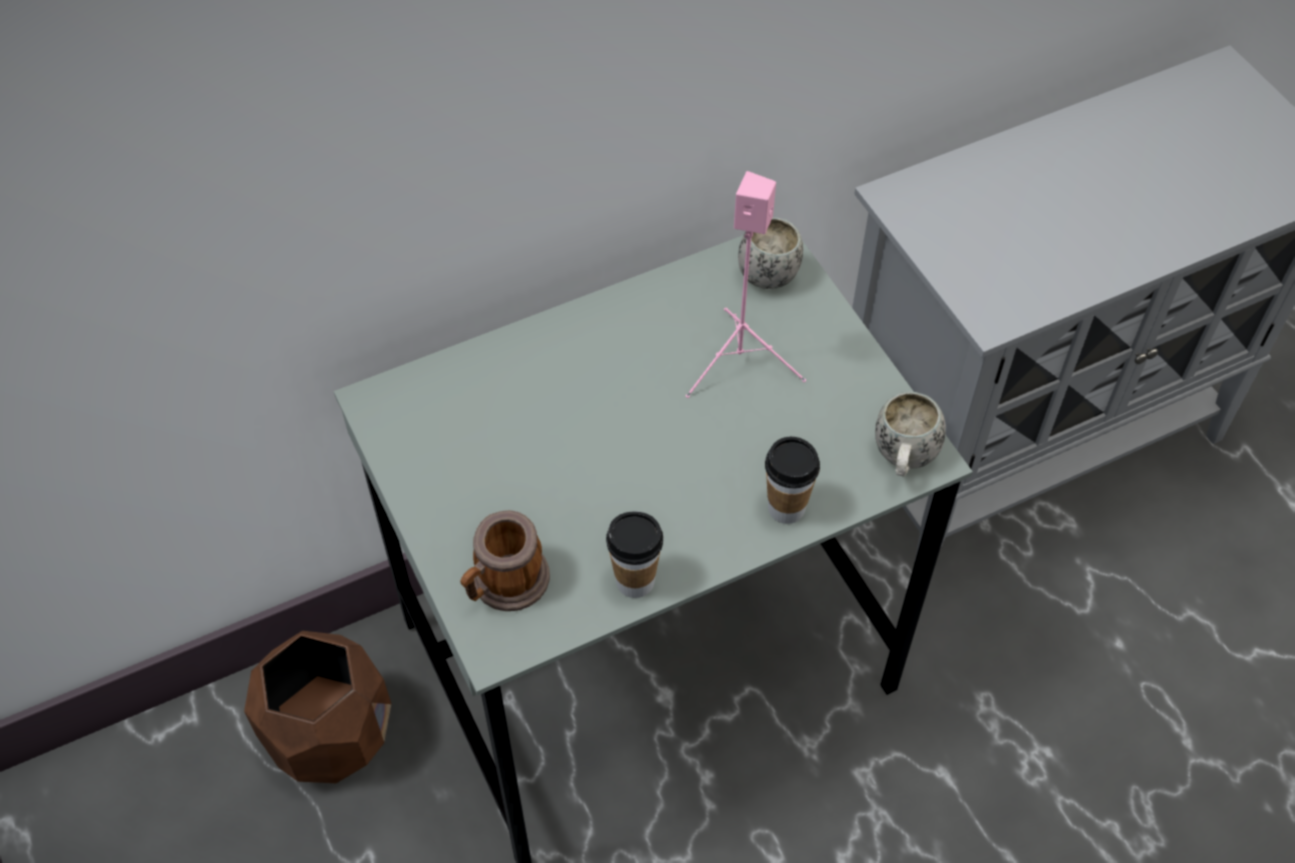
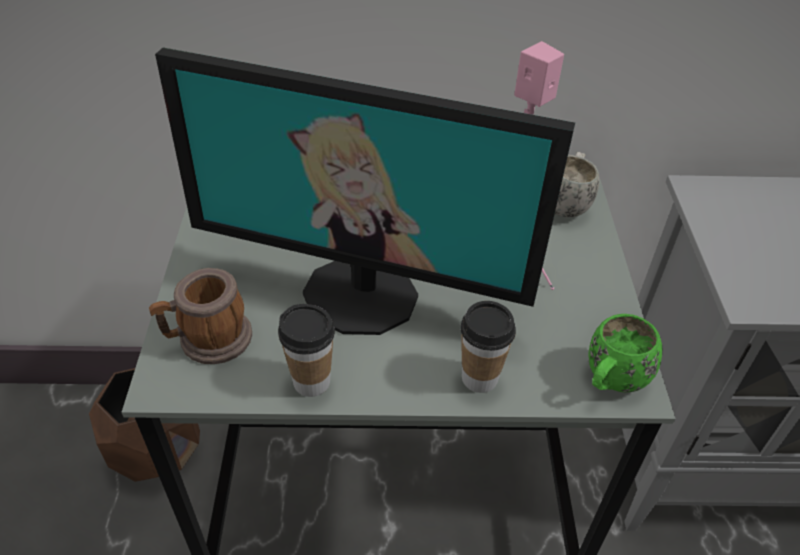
camera: 25 degrees right, 10 degrees down
(622, 467) = (362, 293): none -> monitor
(903, 460) = (611, 382): white mug -> green mug

